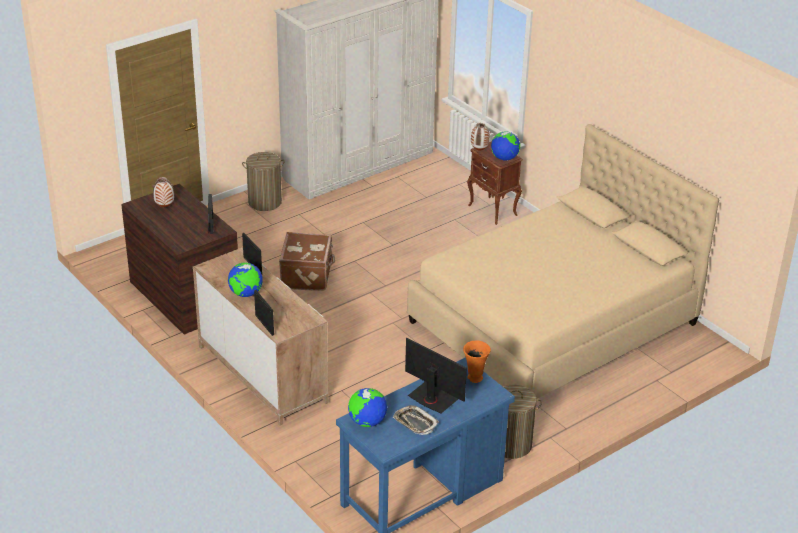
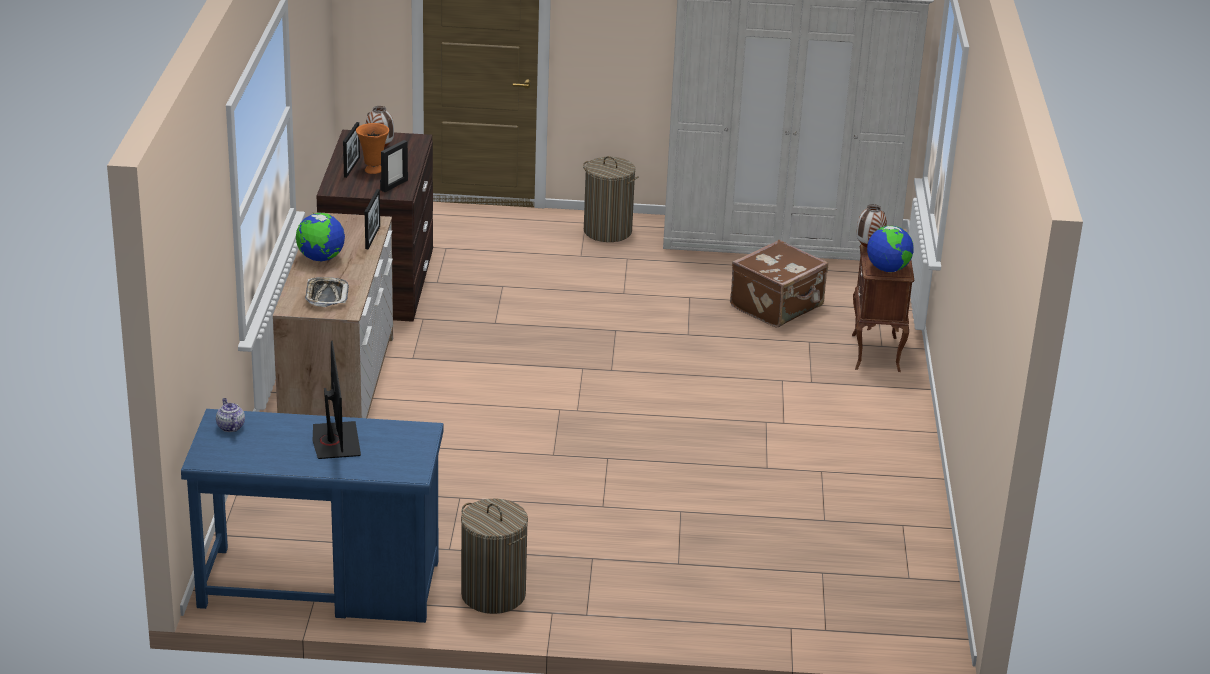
camera: 40 degrees right, 5 degrees down
(264, 325) = (289, 294): picture frame -> picture frame (352, 167)
(307, 276) = (538, 321): brown suitcase -> brown suitcase (778, 307)
(367, 422) = (230, 427): globe -> teapot
(415, 423) = (276, 453): tray -> tray (326, 296)
(475, 378) = (415, 446): orange vase -> orange vase (373, 170)
(553, 323) = (755, 502): beige bed -> none

